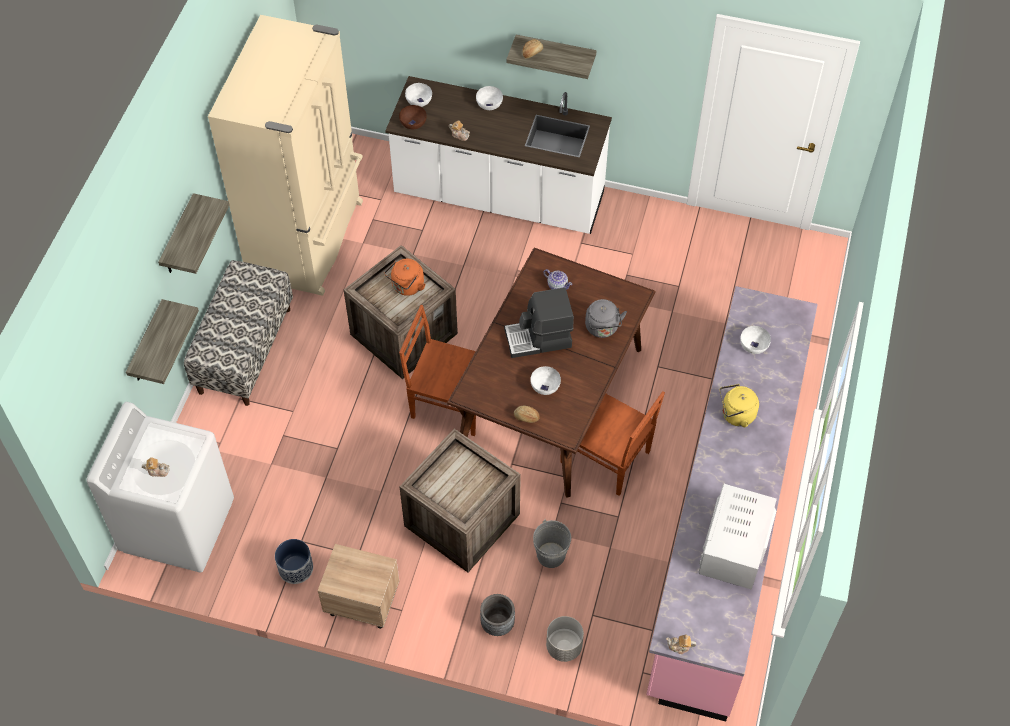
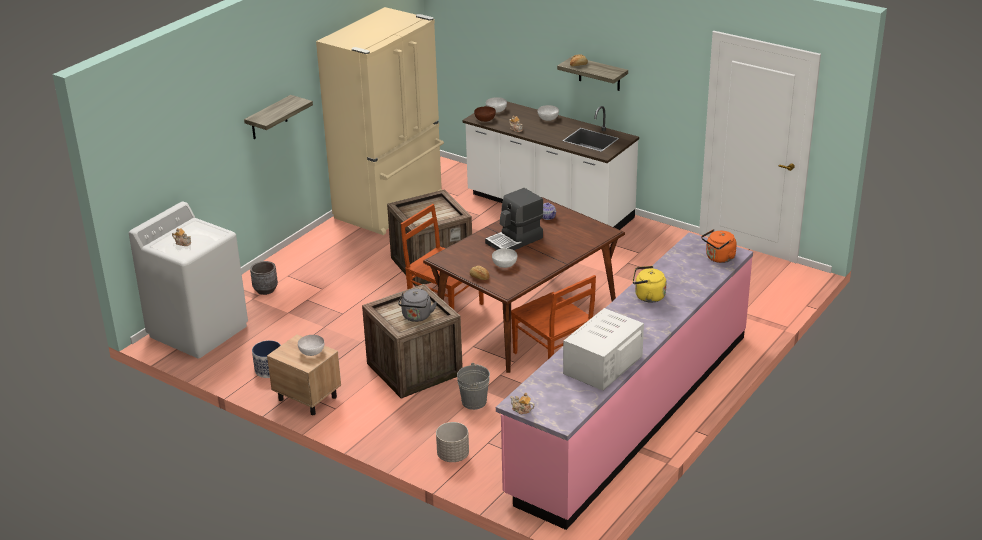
camera: 20 degrees right, 25 degrees down
(147, 344) = (218, 179): shelf -> none
(244, 350) = (307, 252): bench -> none
(407, 287) = (435, 211): orange kettle -> orange kettle (719, 258)
(497, 624) = (406, 432): grey planter -> grey planter (265, 290)
(539, 339) = (515, 240): coffee machine -> coffee machine turned 45 degrees counterclockwise
(602, 328) = (569, 243): grey kettle -> grey kettle (416, 317)
(753, 345) = (684, 264): white bowl -> white bowl (311, 351)

